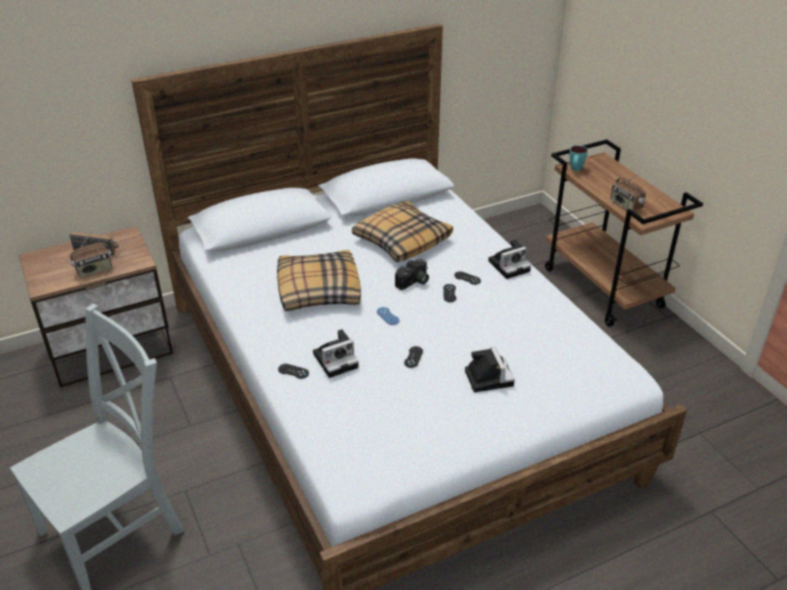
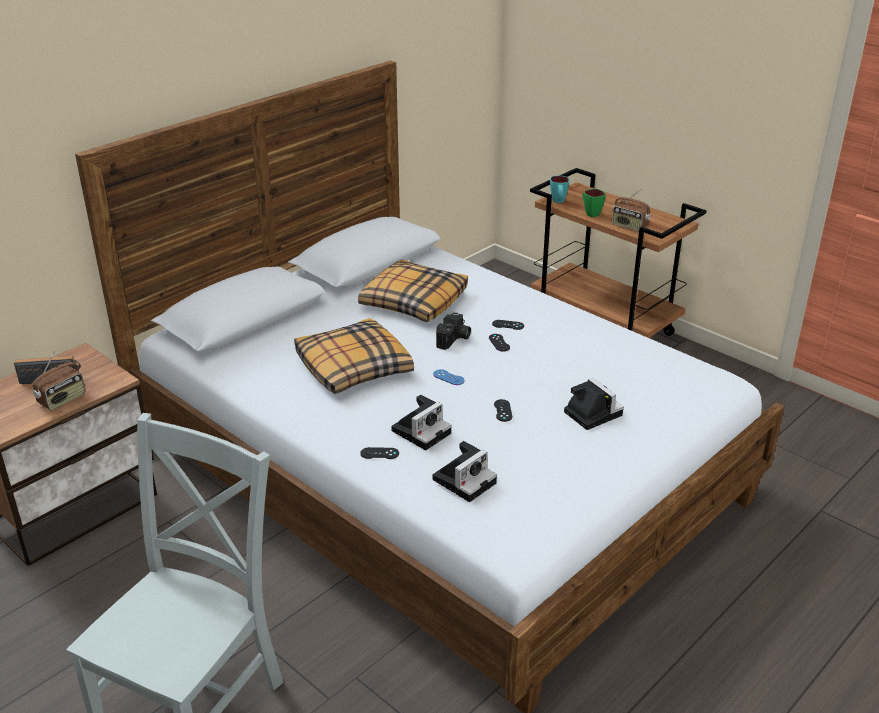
camera: 20 degrees left, 5 degrees down
(510, 265) = (543, 305): camera -> camera (465, 480)
(597, 185) = (590, 213): none -> green mug

